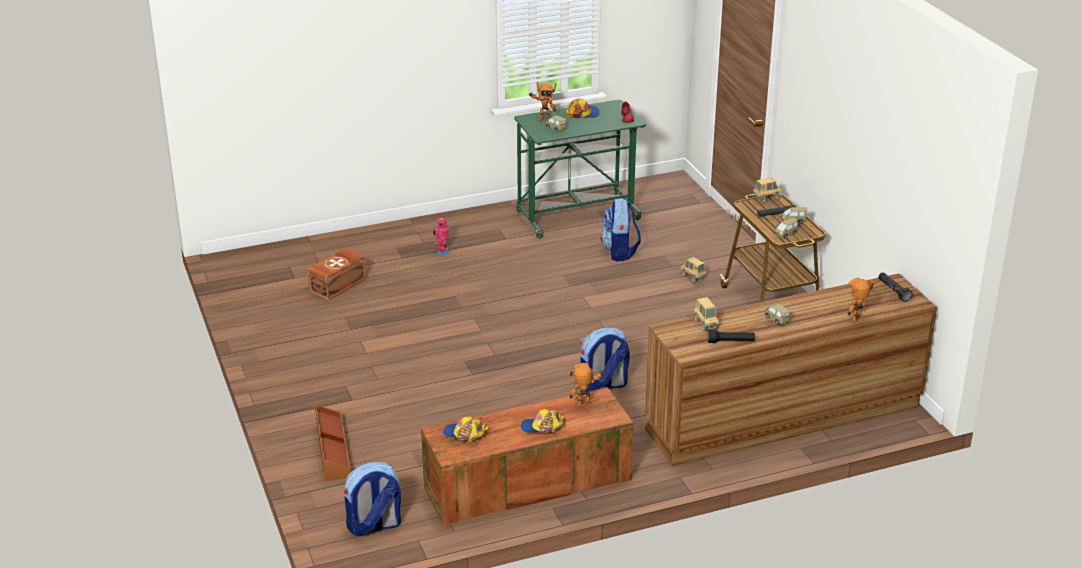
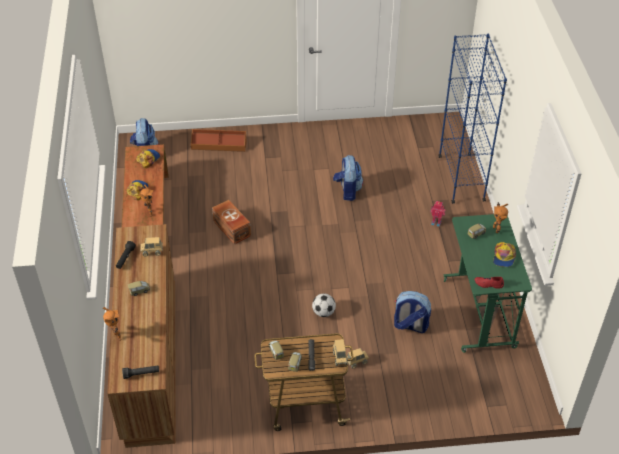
camera: 105 degrees right, 15 degrees up
(339, 285) = (402, 166): brown storage box -> brown storage box (231, 229)
(350, 242) = (461, 178): none -> blue bookcase
(603, 386) = (231, 272): backpack -> backpack (347, 190)
(632, 307) = (323, 312): none -> football

